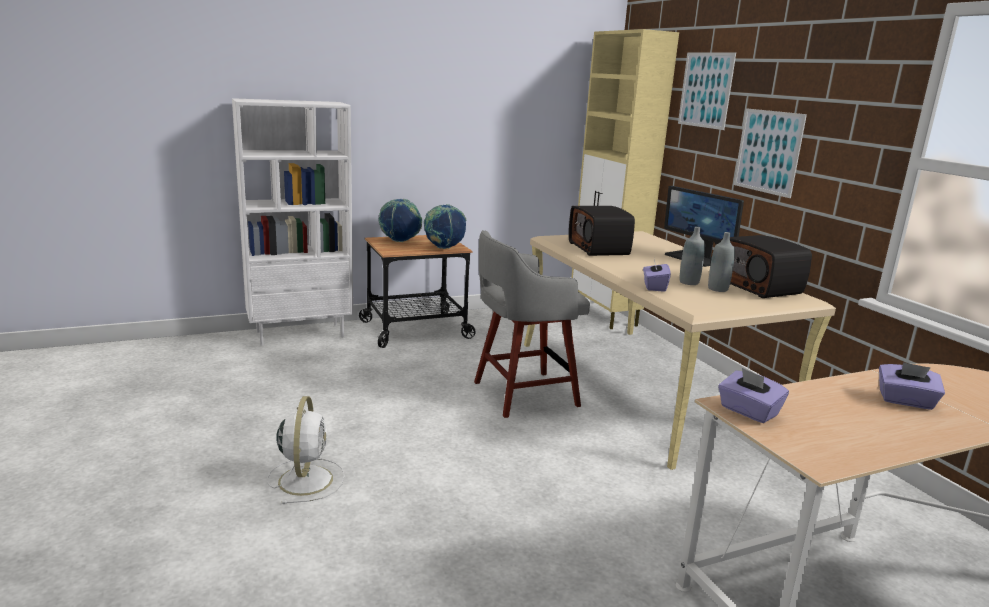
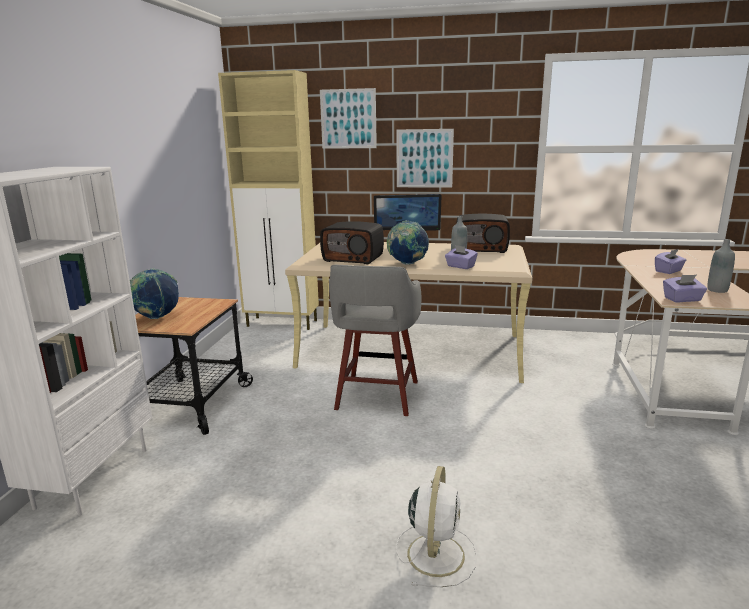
camera: 55 degrees left, 0 degrees up
(306, 479) = (436, 553): white fan -> white fan turned 75 degrees clockwise
(444, 248) = (212, 306): globe -> globe (407, 264)
(718, 289) = (478, 256): grey bottle -> grey bottle (717, 290)

